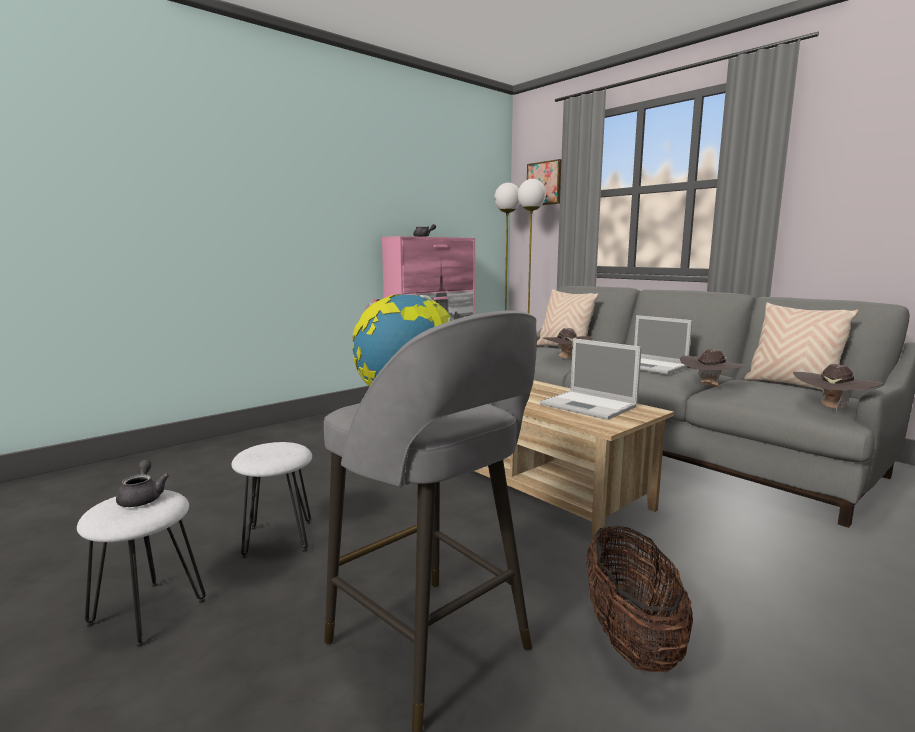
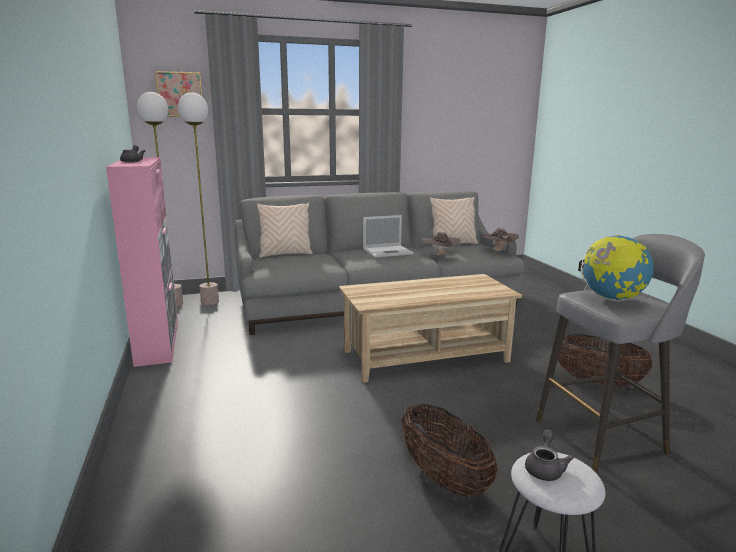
camera: 65 degrees left, 5 degrees up
(142, 498) = (545, 468): grey teapot -> grey teapot turned 105 degrees clockwise
(278, 538) = (443, 478): white stool -> basket
(566, 358) = (326, 261): brown hat -> none
(590, 406) = (460, 285): laptop -> none

